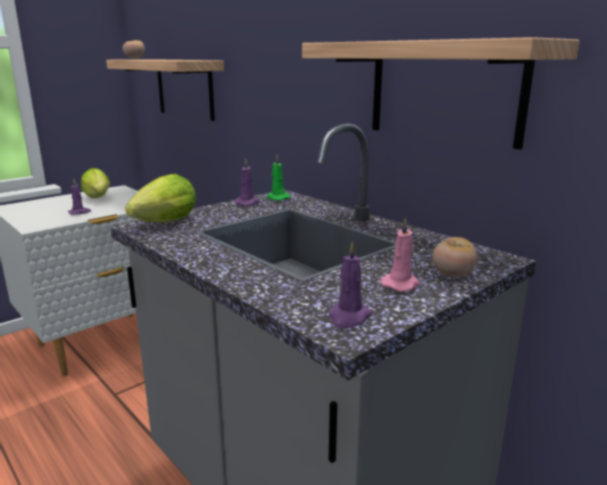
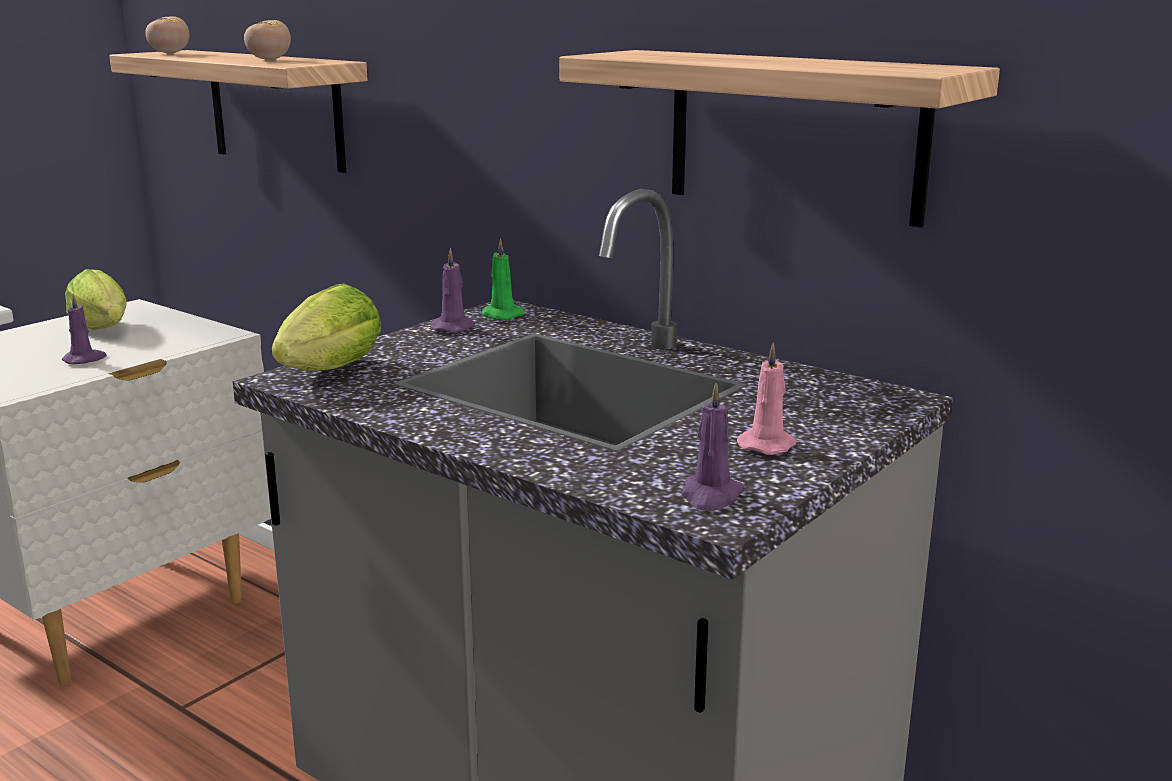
camera: 10 degrees left, 0 degrees up
(452, 275) = (838, 426): tomato -> tomato (269, 60)

